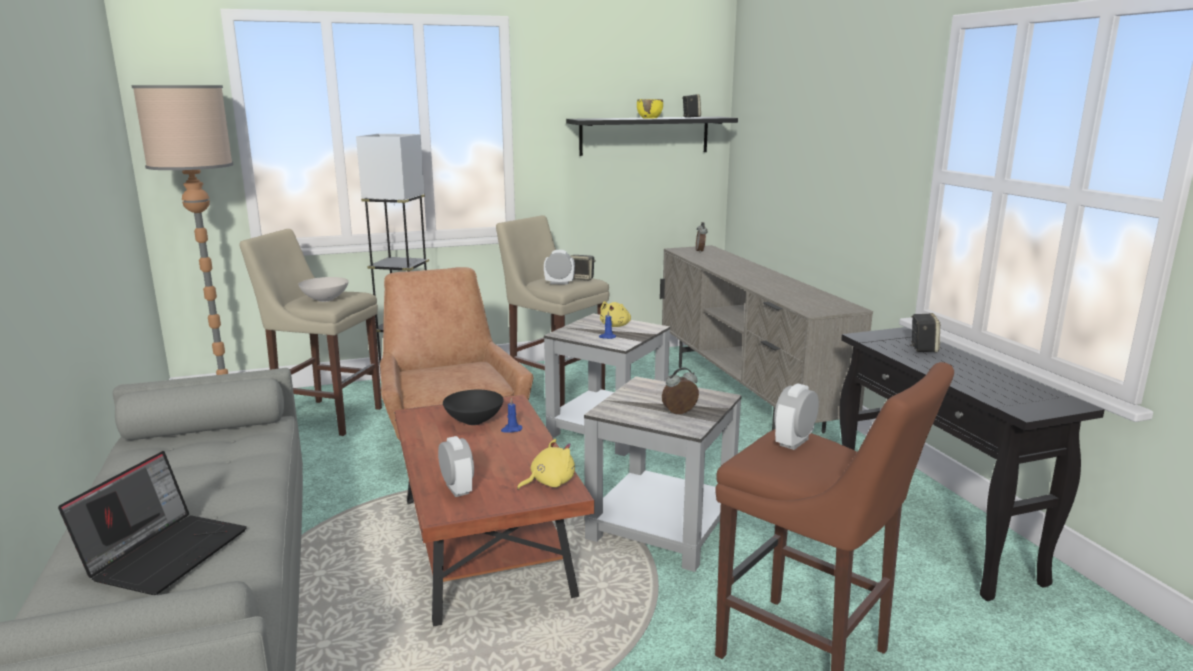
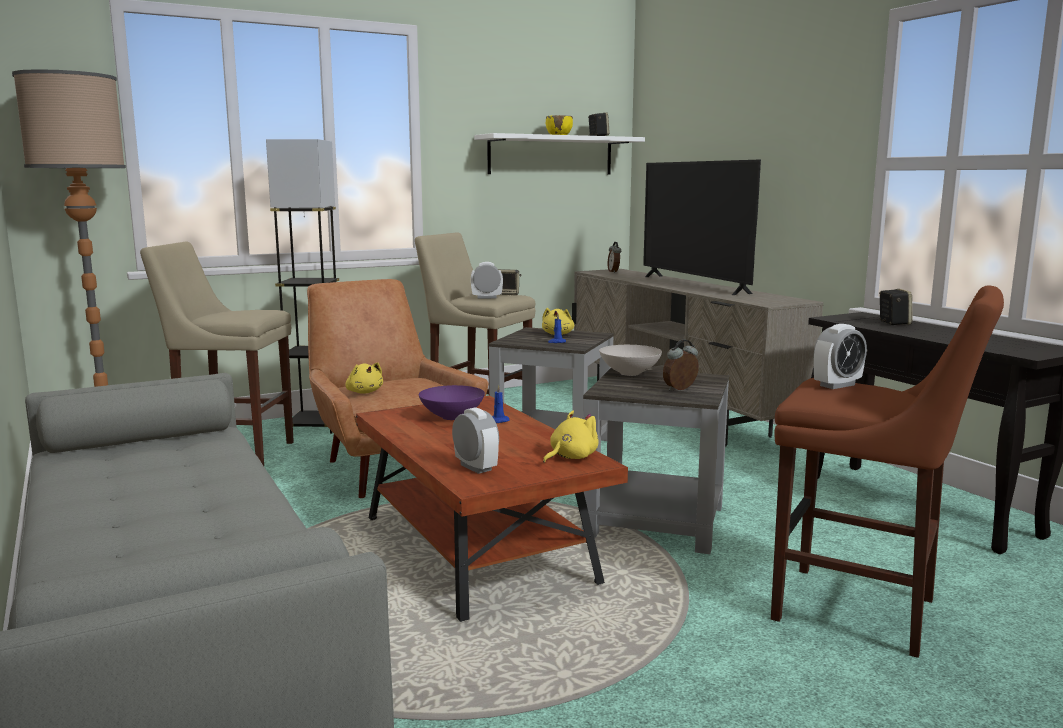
camera: 10 degrees left, 5 degrees down
(166, 552) = (174, 537): laptop -> none
(325, 300) = (239, 315): white bowl -> white bowl (630, 373)
(422, 380) = (364, 392): none -> yellow plush toy
(475, 421) = (452, 417): black bowl -> purple bowl
(644, 135) = (551, 155): black shelf -> white shelf
(763, 275) = (694, 284): none -> television
(794, 442) = (837, 385): alarm clock -> alarm clock turned 150 degrees counterclockwise

